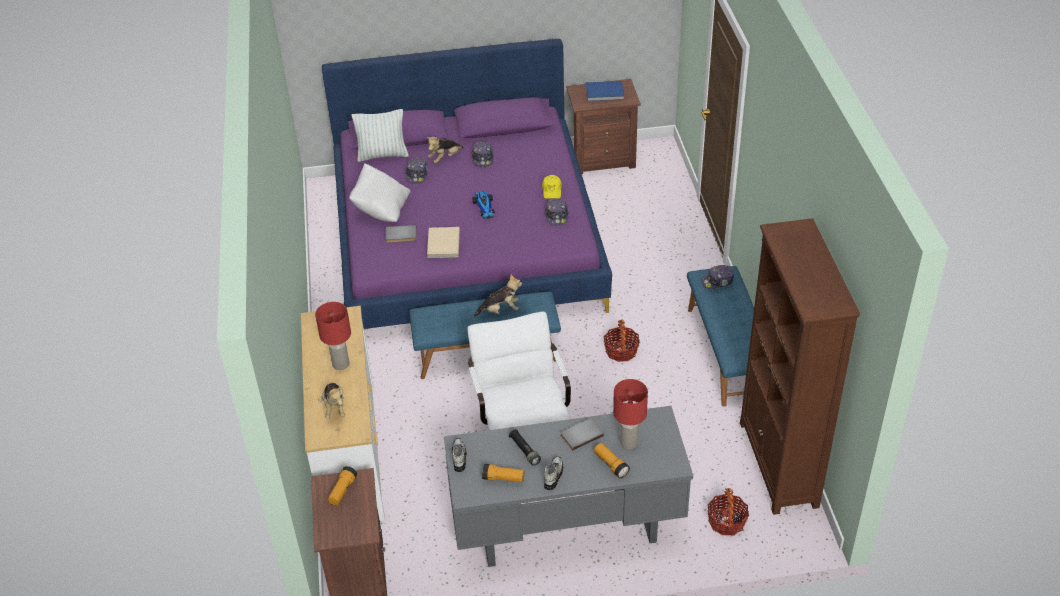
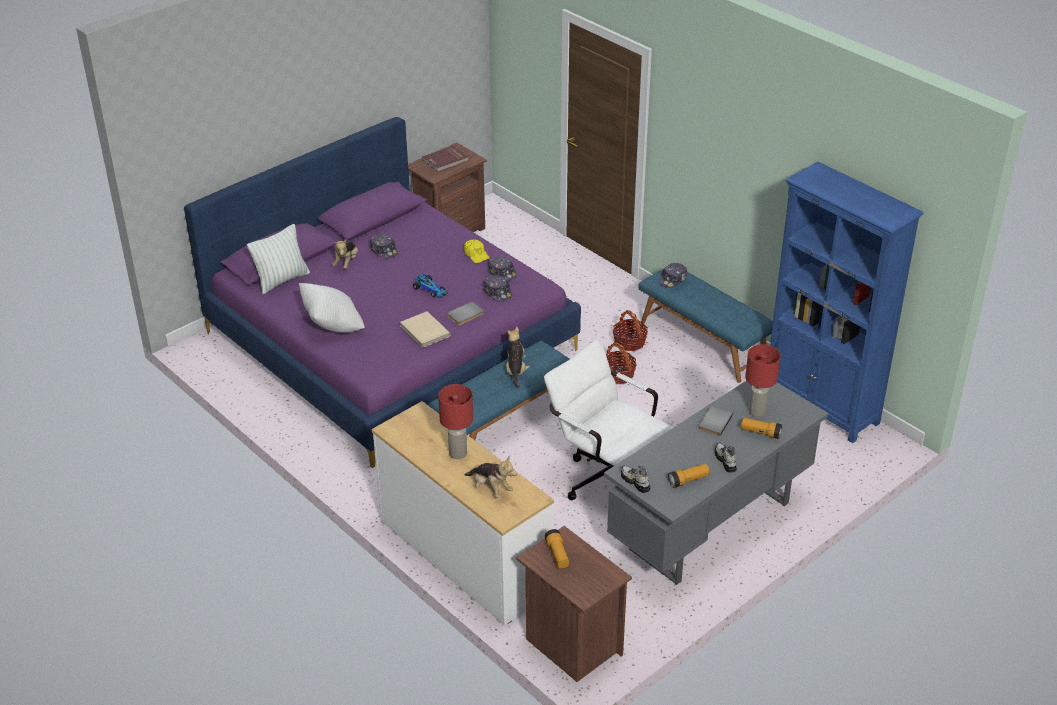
camera: 35 degrees left, 5 degrees down
(401, 235) = (378, 339): grey book -> grey book (466, 315)
(417, 174) = (336, 284): cap -> cap (497, 292)
(500, 310) = (516, 371): plush toy -> plush toy turned 45 degrees counterclockwise
(524, 451) = (683, 453): black flashlight -> none
(605, 93) = (445, 160): blue book -> red book
(726, 522) = (825, 464): basket -> basket (629, 342)
(778, 464) = (821, 406): brown bookcase -> blue bookcase

